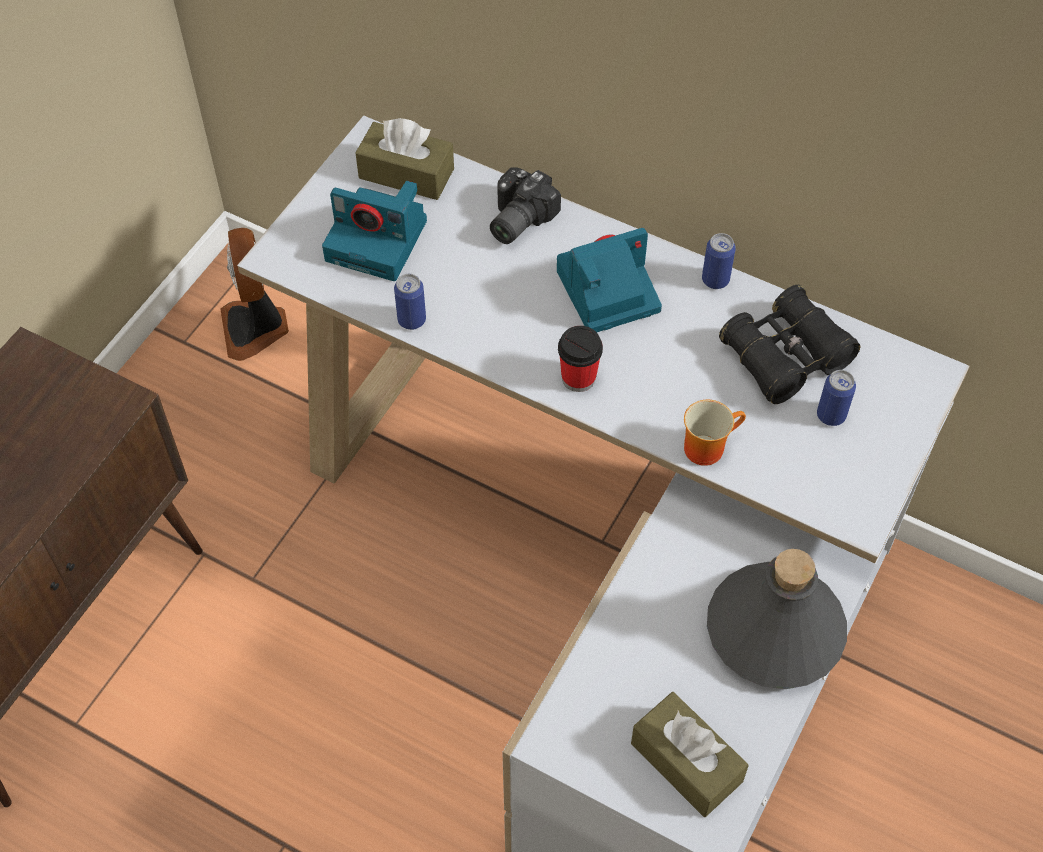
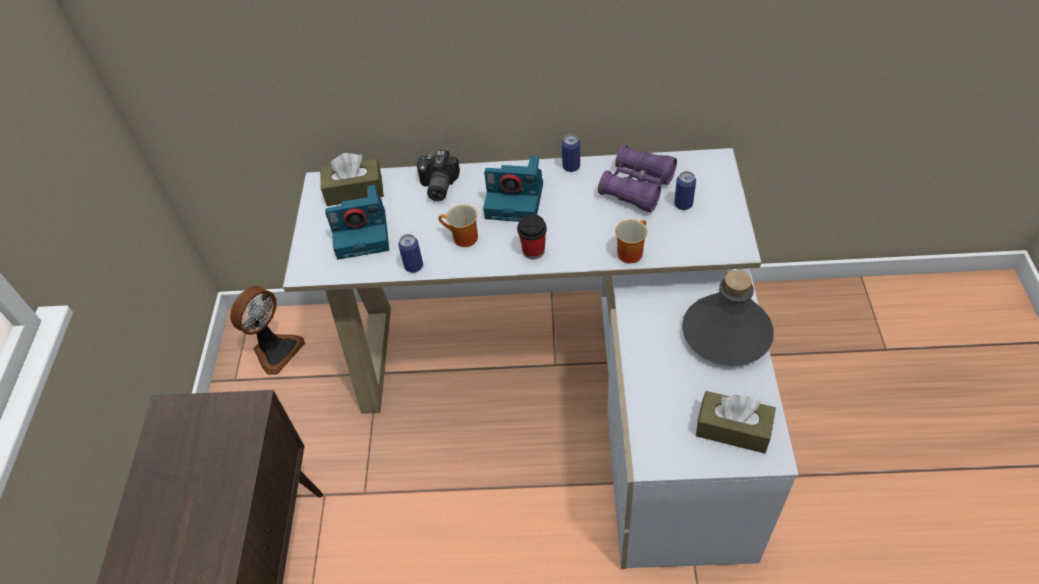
camera: 25 degrees left, 5 degrees down
(256, 327) = (275, 350): fan -> fan turned 105 degrees counterclockwise
(497, 312) = (462, 239): none -> mug
(606, 292) = (516, 200): camera -> camera turned 120 degrees counterclockwise
(785, 357) = (637, 187): black binoculars -> purple binoculars

